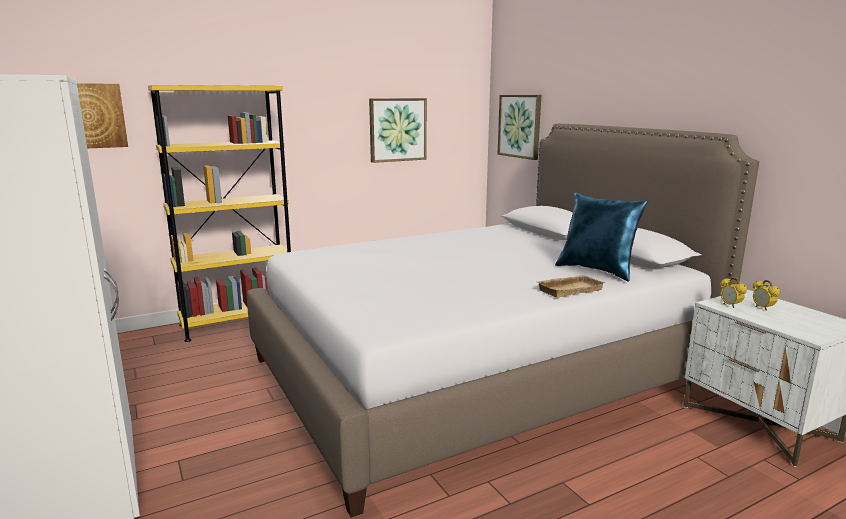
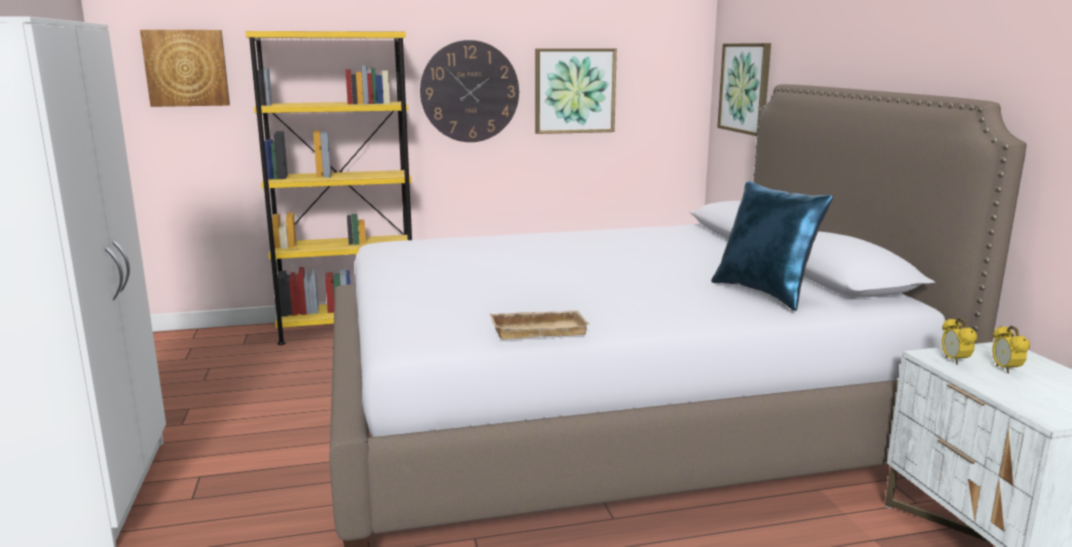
camera: 15 degrees right, 0 degrees up
(322, 132) = (469, 91): none -> wall clock
(569, 289) = (699, 314): beige tray -> beige tray (539, 329)

